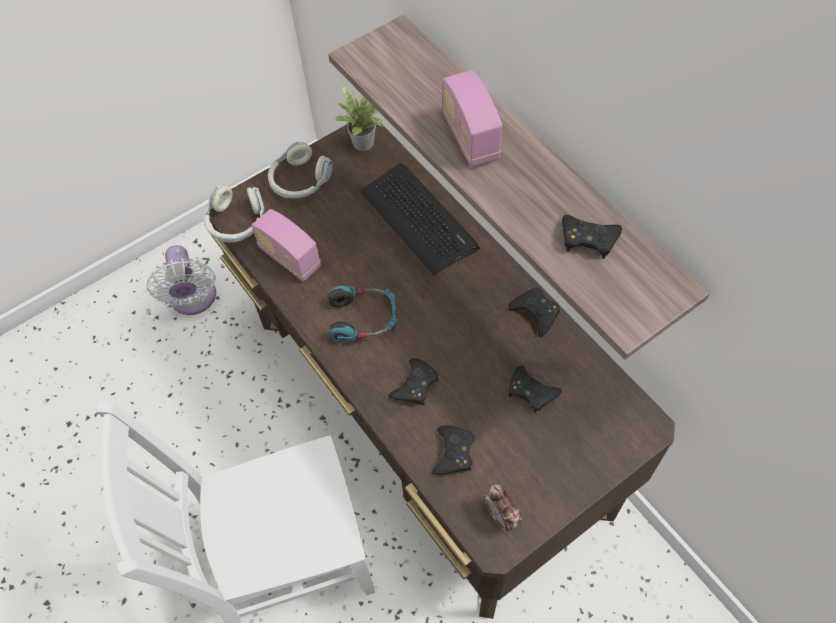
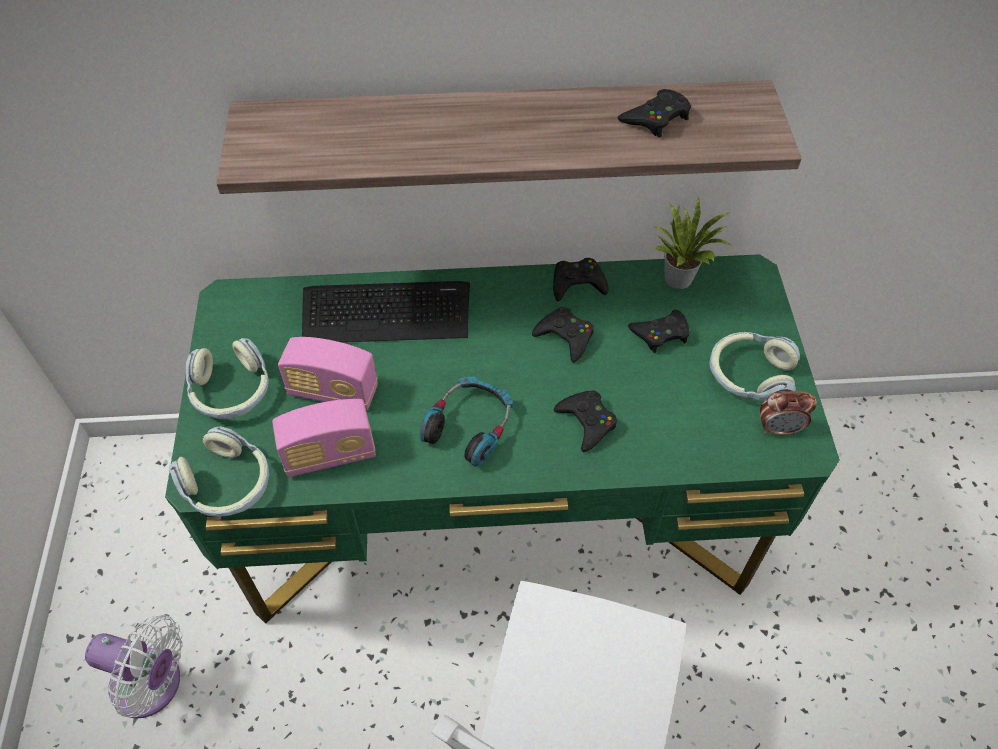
camera: 60 degrees left, 5 degrees down
(366, 142) = (242, 304): potted plant -> potted plant (680, 276)
(426, 413) = (498, 516): brown desk -> green desk
(453, 453) = (686, 431): black game controller -> black game controller (565, 337)
(470, 137) = (458, 133): radio -> radio (333, 391)
(537, 472) = (749, 376): none -> headphones

